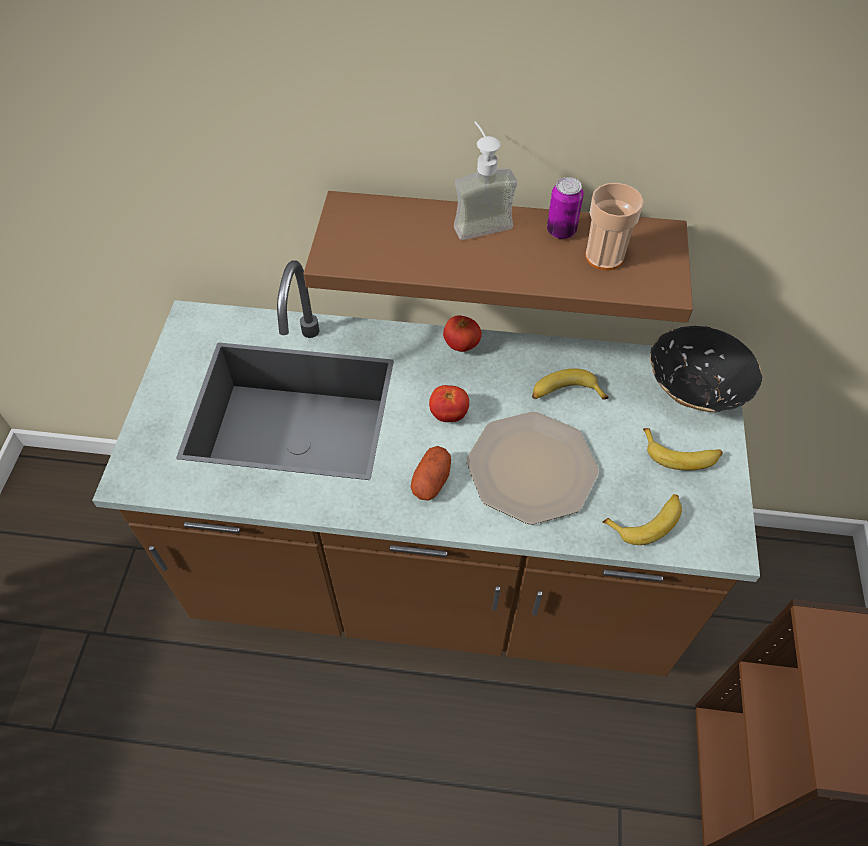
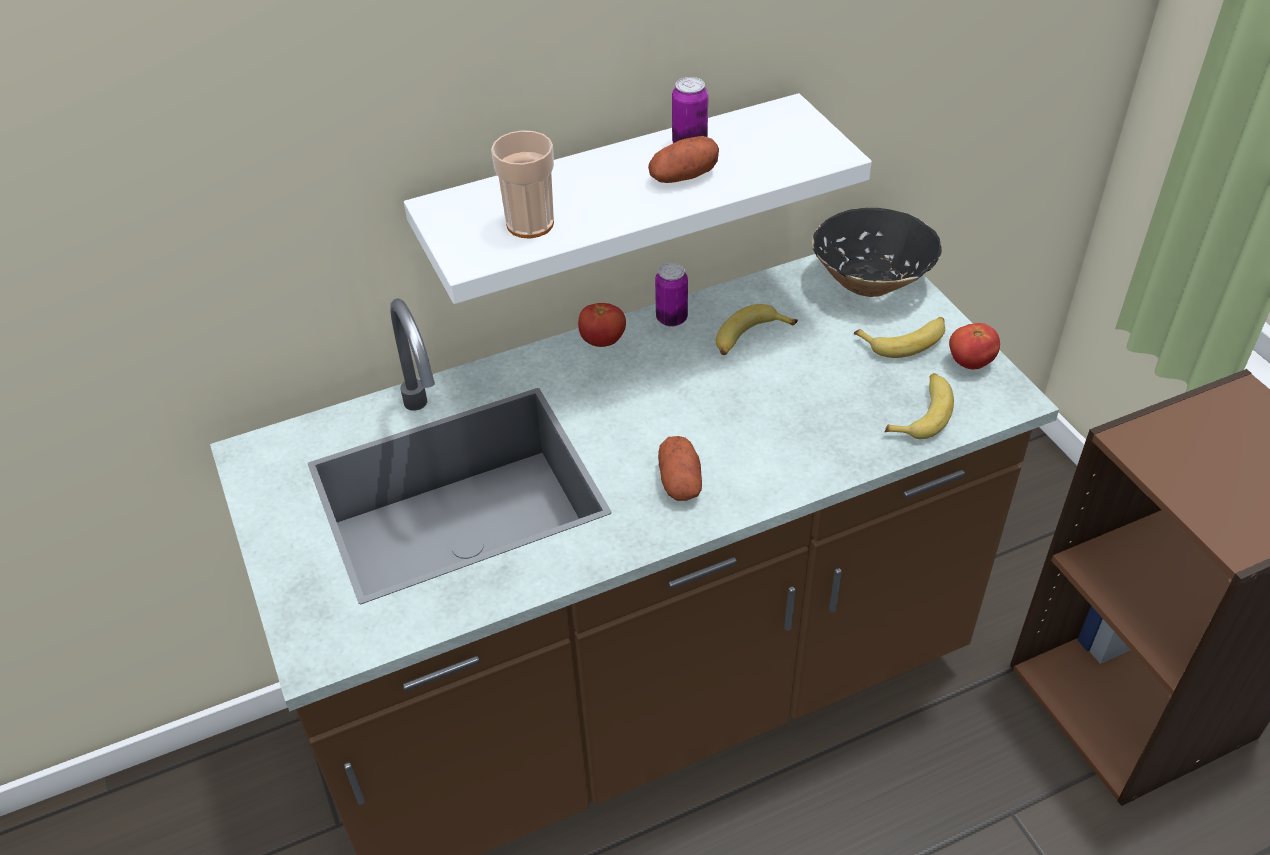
camera: 30 degrees left, 10 degrees down
(449, 414) = (645, 411): tomato -> tomato (970, 363)
(479, 220) = (597, 166): soap dispenser -> none
(500, 246) = (613, 199): brown shelf -> white shelf
(522, 350) = (671, 319): none -> can
(531, 467) = (772, 419): plate -> none
(533, 258) = (683, 177): none -> potato
(604, 257) = (751, 150): cup -> cup (530, 224)

